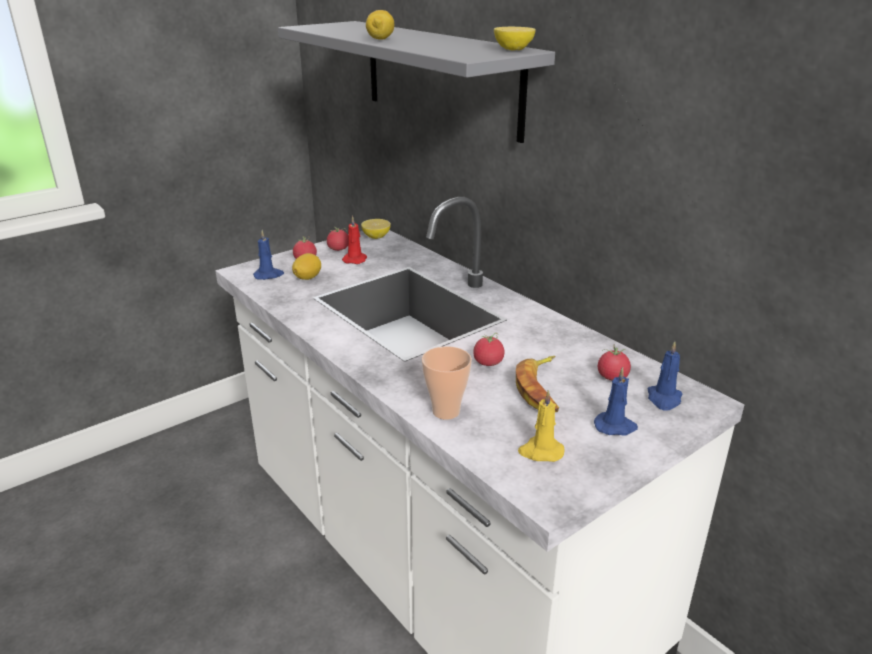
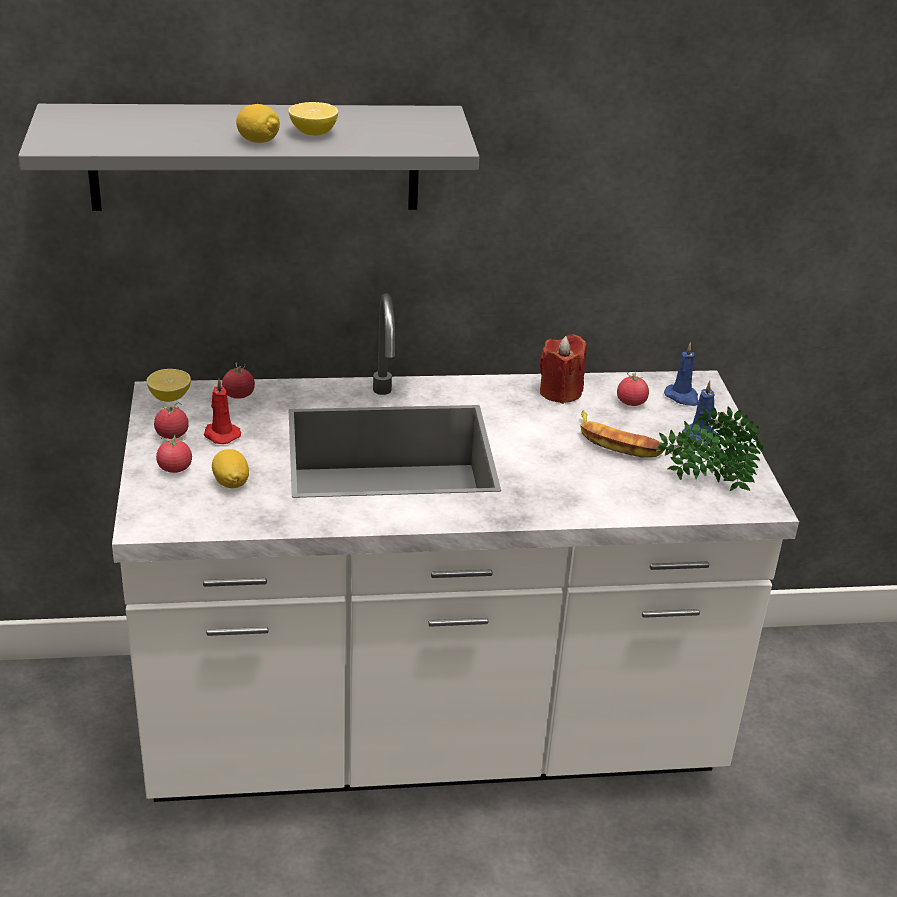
camera: 60 degrees left, 5 degrees up
(269, 275) = (187, 508): blue candle -> none
(446, 411) = (610, 502): cup -> none
(488, 362) = (549, 448): tomato -> tomato (238, 395)
(513, 49) = (431, 116): lemon -> lemon (313, 133)
(540, 451) = (705, 482): yellow candle -> potted plant
(576, 343) = (560, 392): none -> red candle

